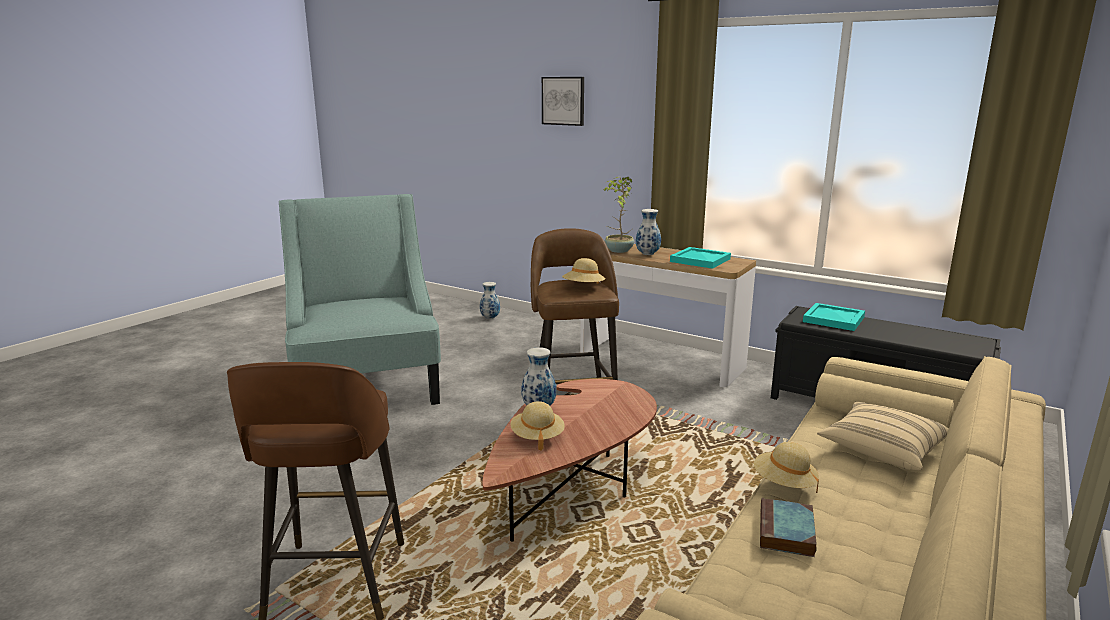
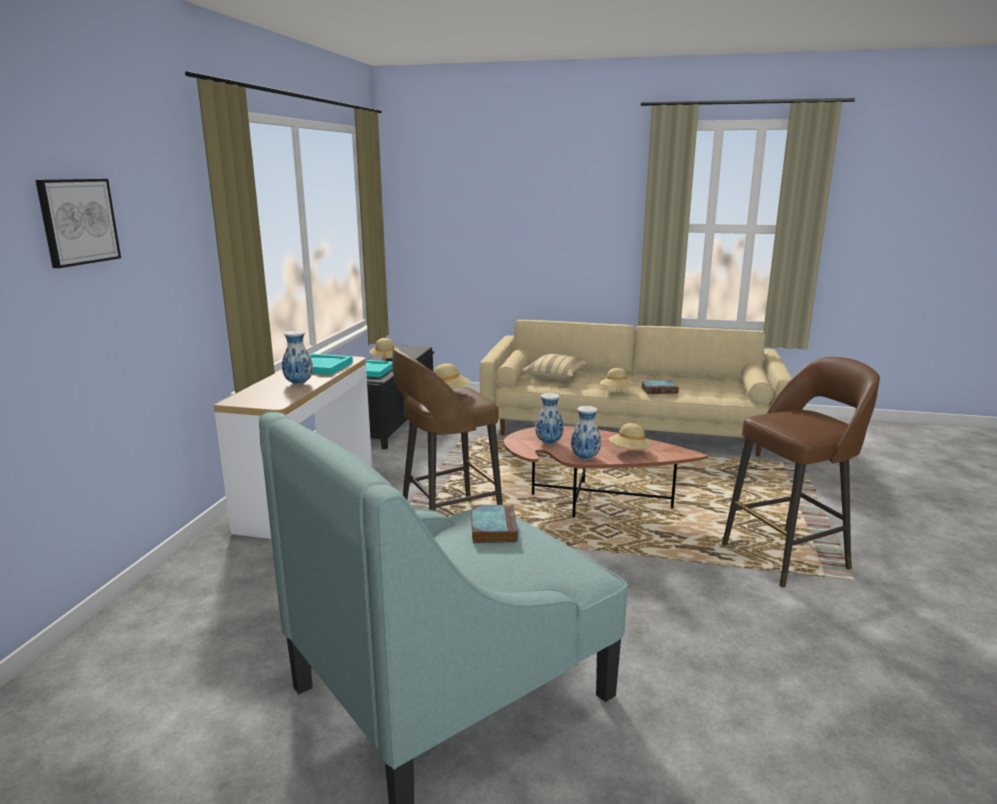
camera: 110 degrees left, 0 degrees up
(385, 312) = (493, 528): none -> book
(490, 318) = (112, 655): vase -> vase (548, 442)
(618, 251) = (282, 394): potted plant -> none
(898, 329) = (385, 358): none -> beige hat

